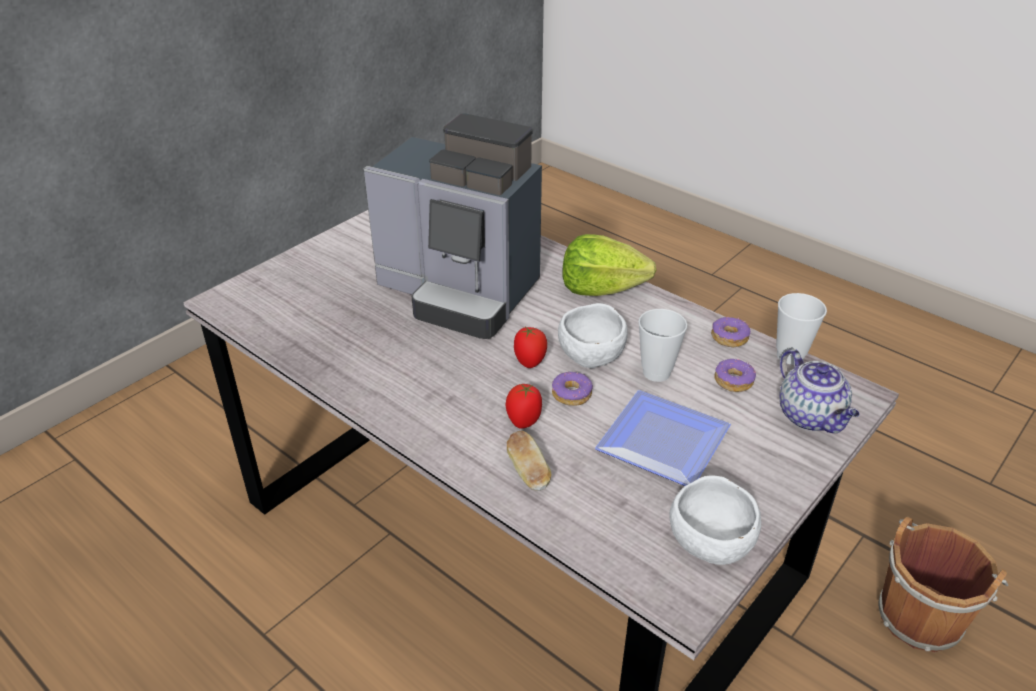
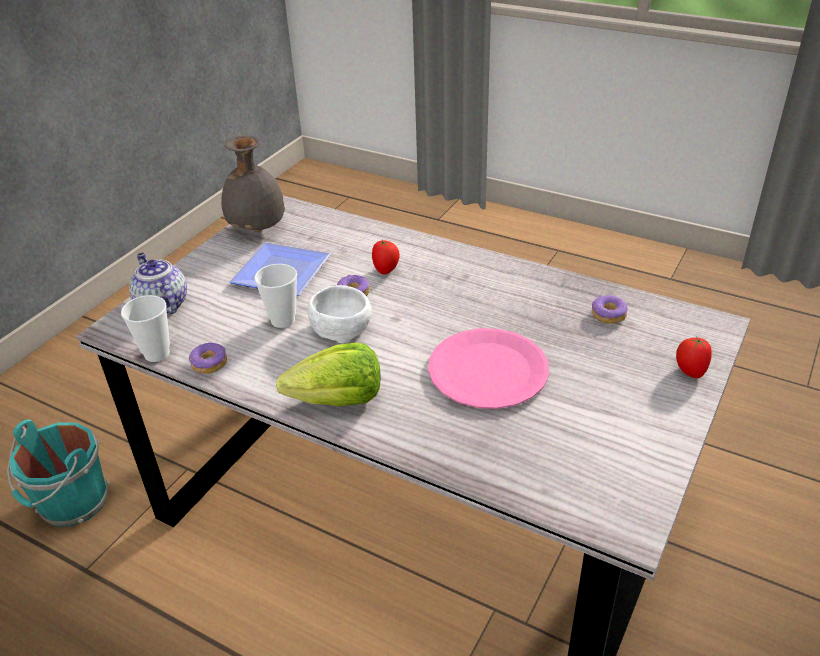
camera: 170 degrees right, 0 degrees up
(460, 293) = (487, 371): coffee machine -> pink plate
(528, 472) = (374, 243): bread -> none
(530, 362) = (394, 312): tomato -> tomato (689, 372)
(711, 541) = (256, 228): white bowl -> grey vase
(733, 381) = (217, 323): donut -> donut (608, 315)
(920, 614) = (72, 504): brown bucket -> turquoise bucket

